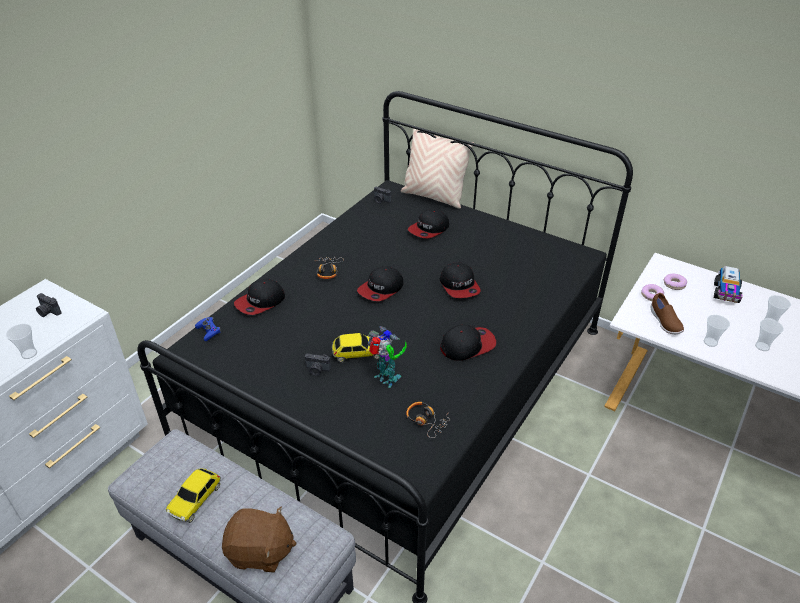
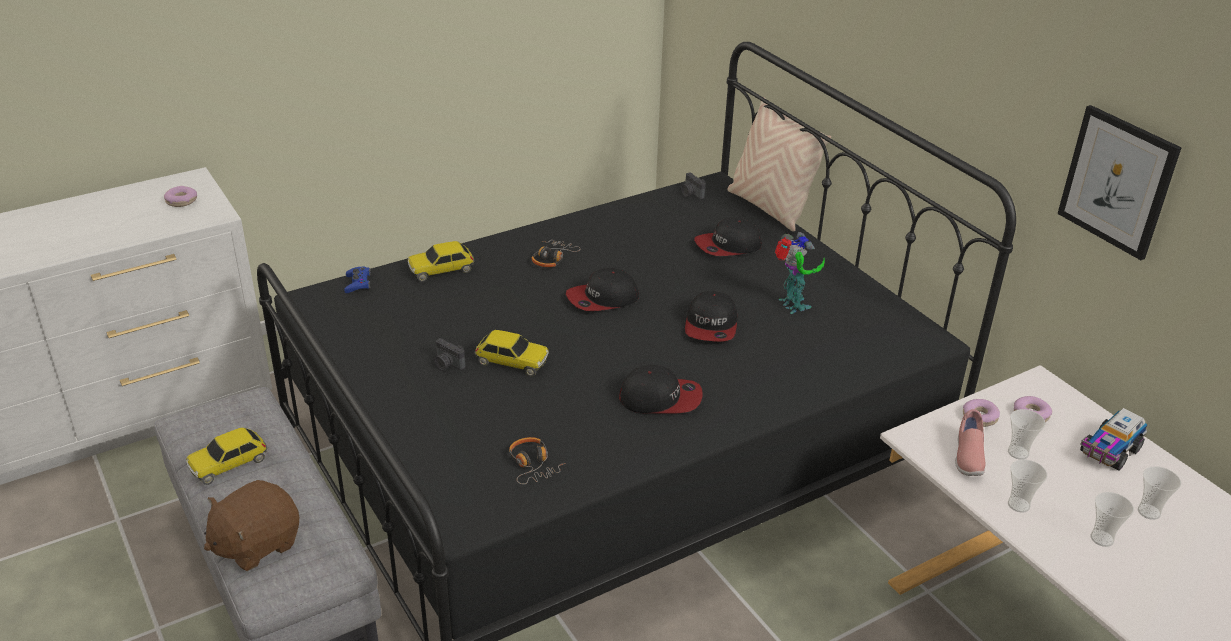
camera: 25 degrees right, 5 degrees down
(29, 354) = (132, 236): cup -> cup (1018, 453)
(48, 312) = (181, 201): camera -> donut
(260, 302) = (441, 270): cap -> toy car
(260, 552) = (256, 544): brown plush toy -> brown plush toy turned 105 degrees clockwise
(387, 379) = (522, 403): toy robot -> toy robot (792, 306)
(664, 322) = (967, 456): brown shoe -> pink shoe
(703, 134) = (1117, 181): none -> picture

